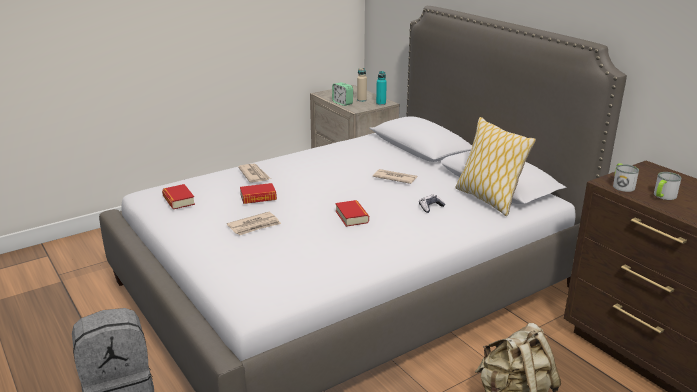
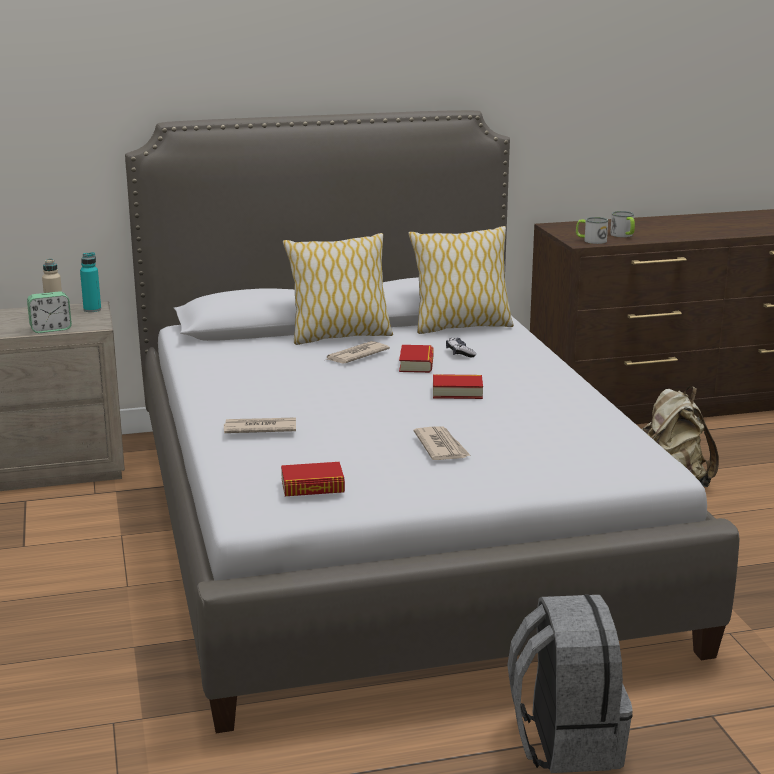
camera: 70 degrees left, 5 degrees down
(258, 197) = (354, 432): book -> book (416, 364)
(426, 168) = (339, 336): none -> pillow

